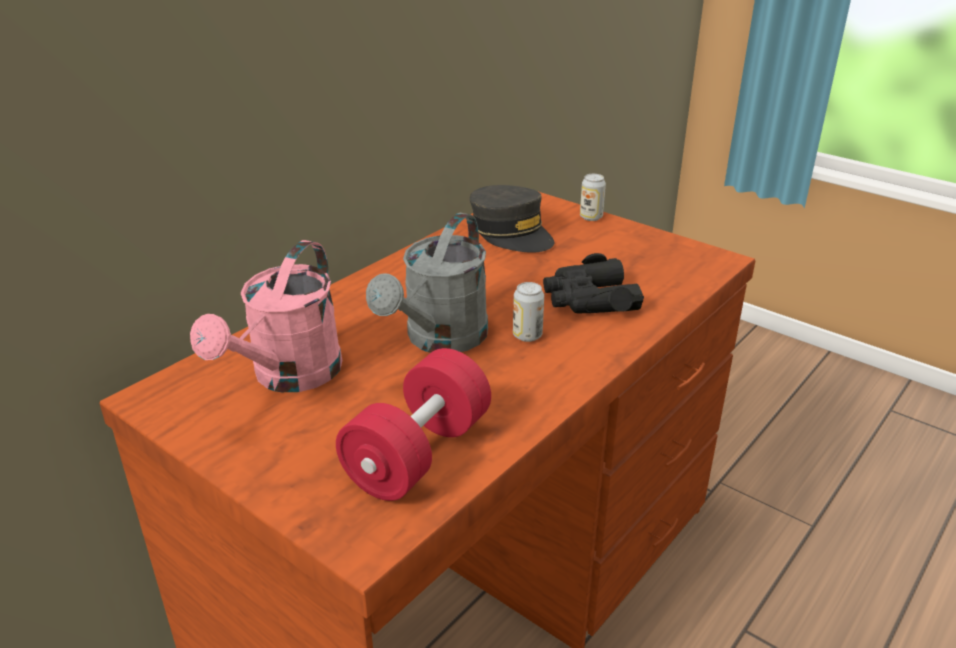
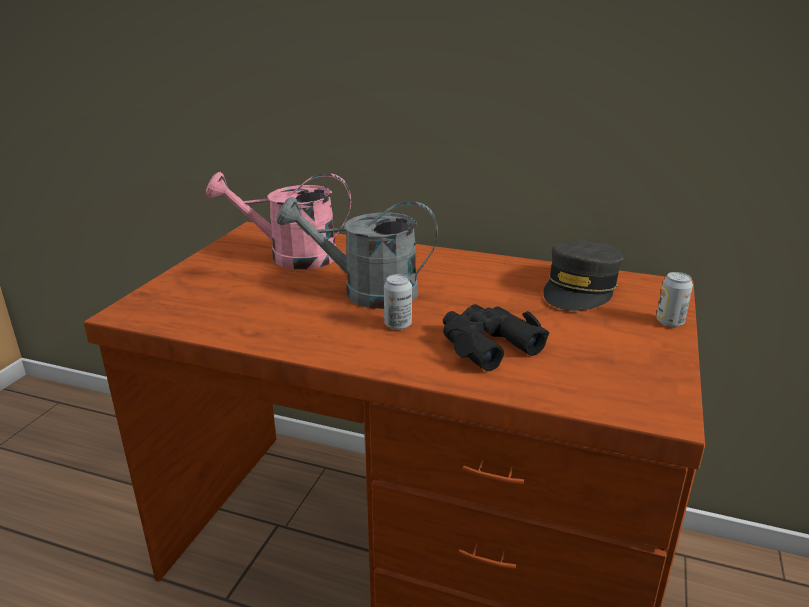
camera: 70 degrees right, 5 degrees down
(418, 453) = (218, 311): red dumbbell -> none

